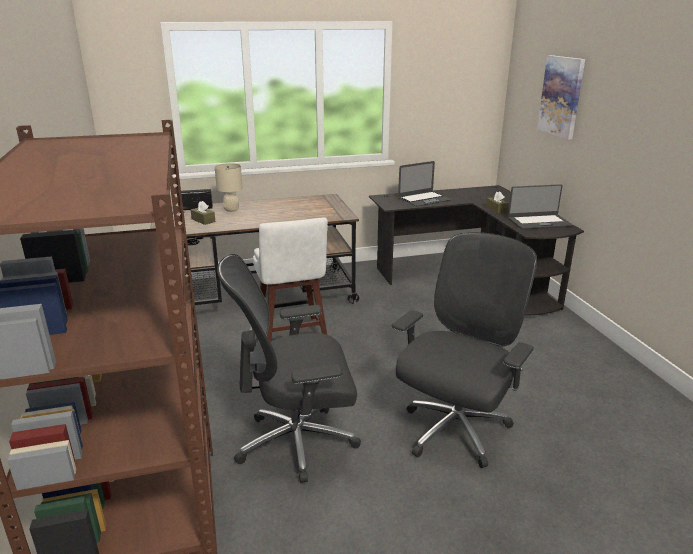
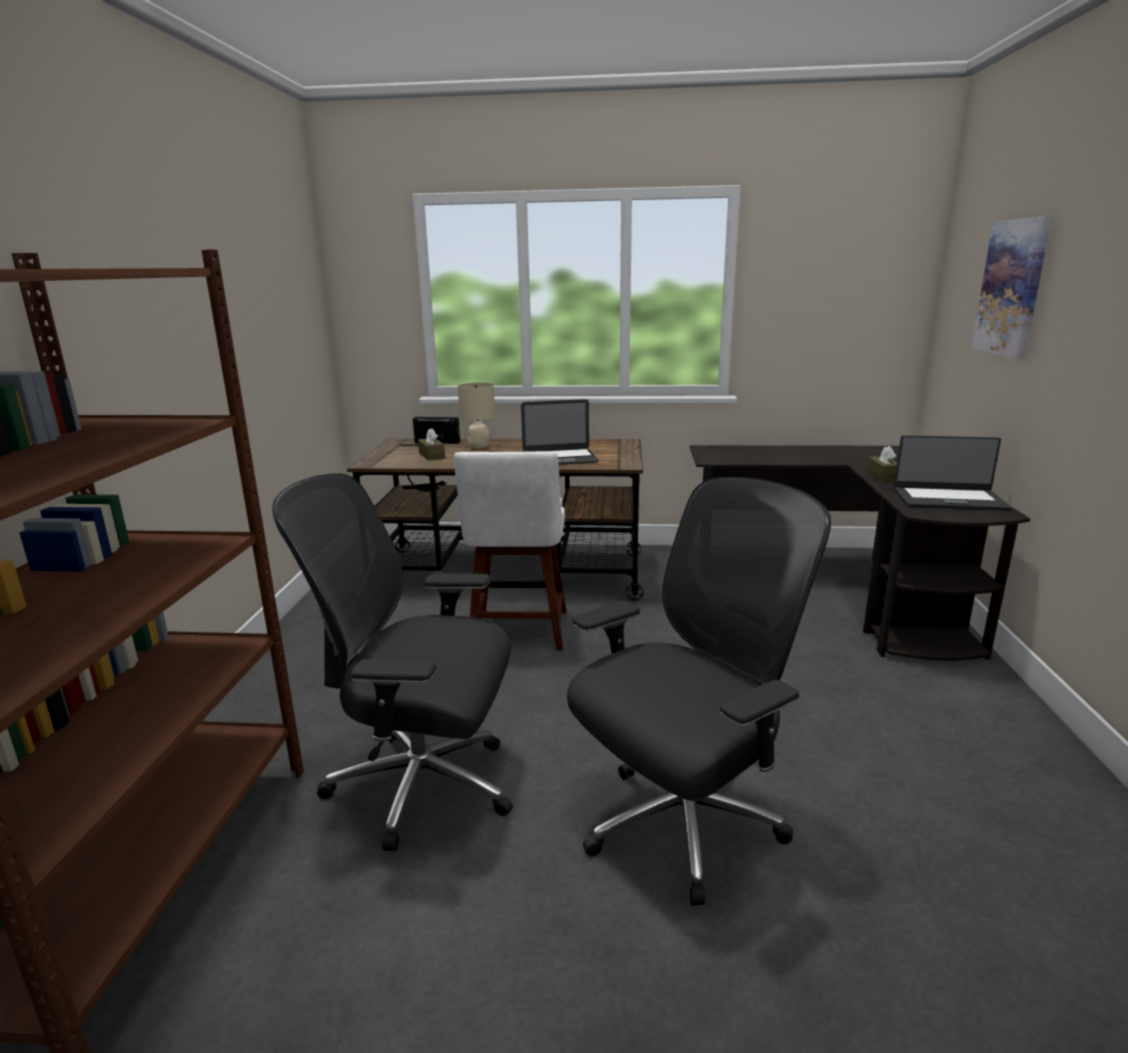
camera: 20 degrees right, 5 degrees down
(424, 199) = (771, 455): laptop -> laptop (559, 458)

